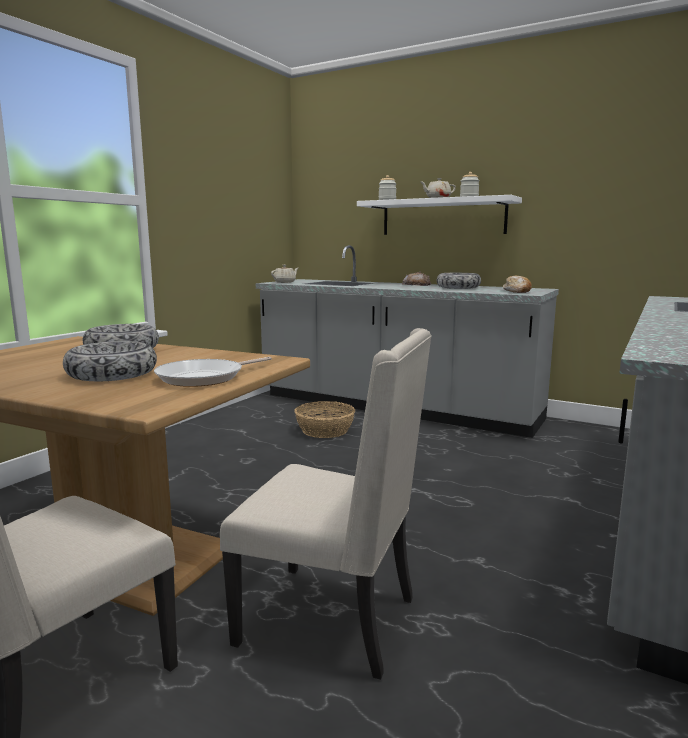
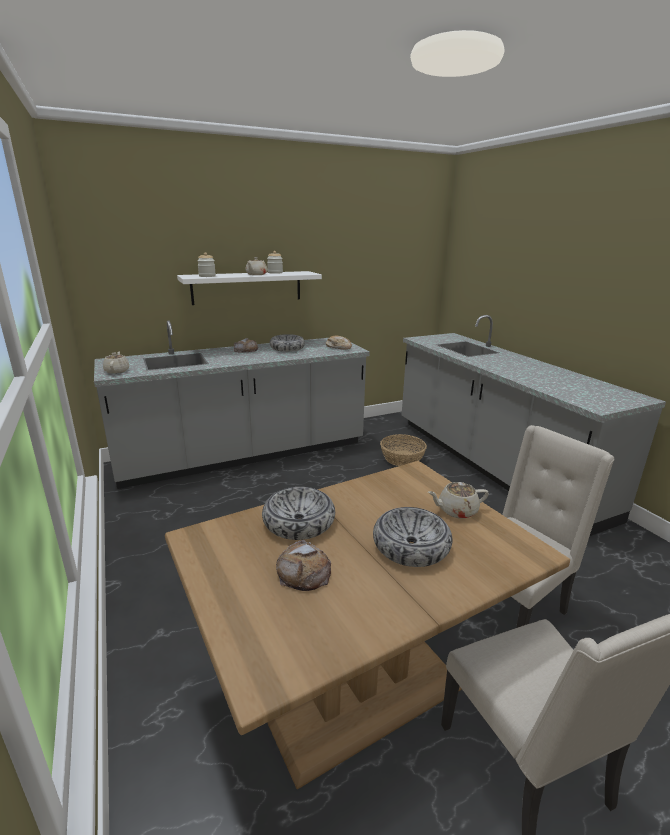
camera: 55 degrees left, 10 degrees up
(45, 360) = (304, 571): none -> bread
(205, 377) = (456, 510): frying pan -> beige teapot
(325, 430) = (246, 499): basket -> basket (402, 458)

